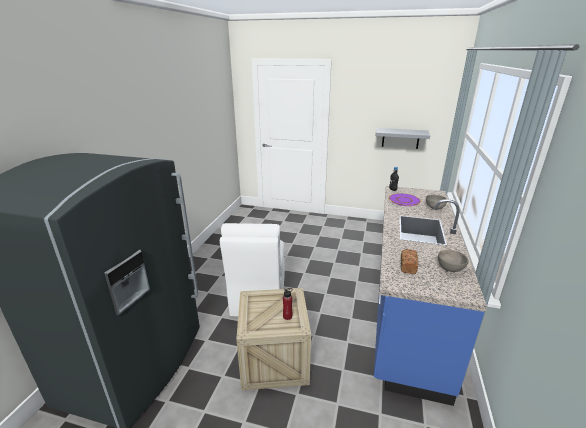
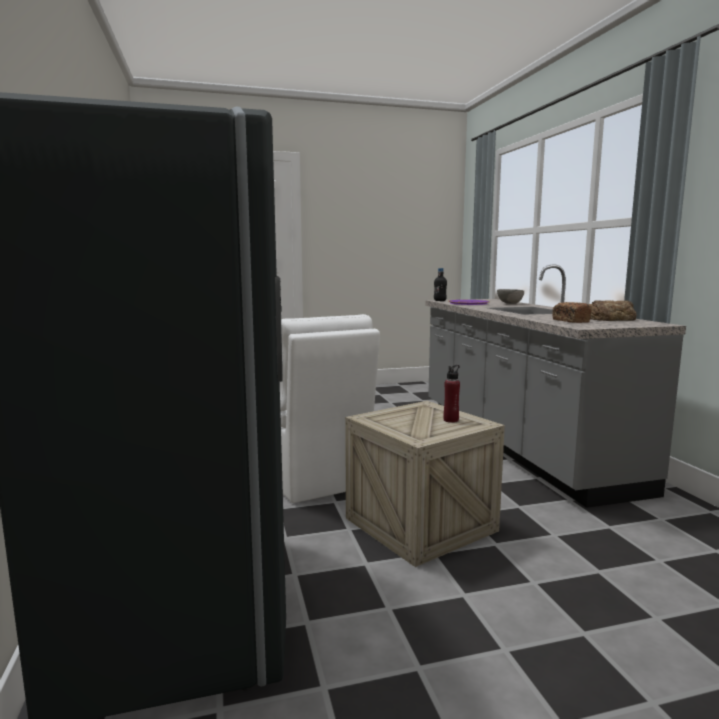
camera: 30 degrees left, 15 degrees down
(400, 138) = (400, 260): grey shelf -> none
(405, 310) = (517, 443): blue counter -> grey counter
(450, 269) = (610, 318): grey bowl -> bread

